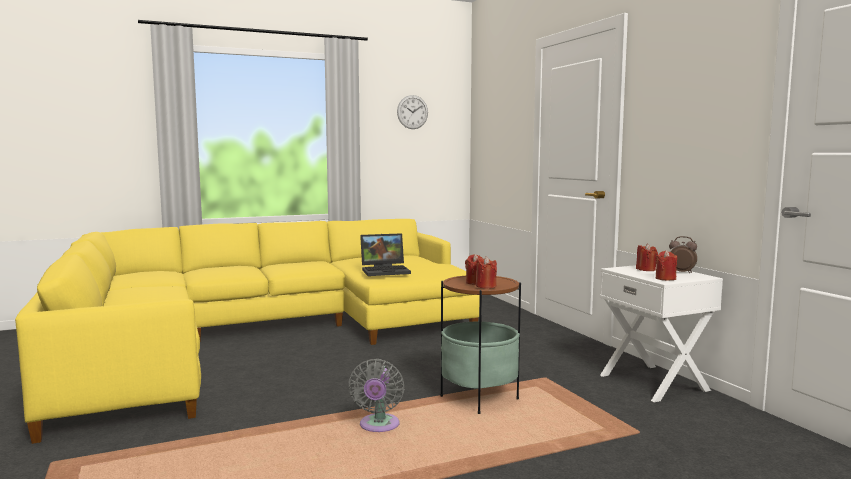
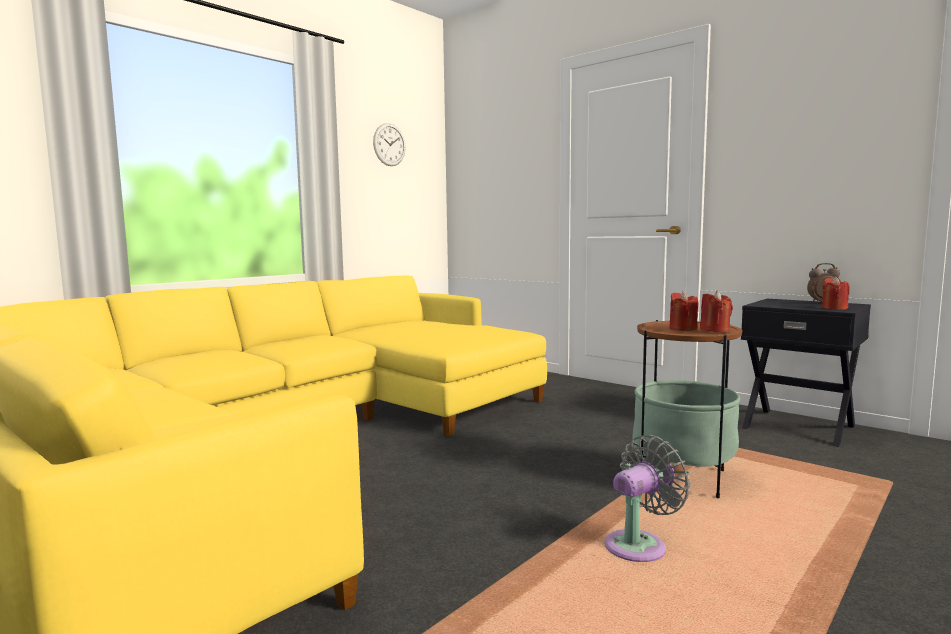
camera: 25 degrees left, 0 degrees up
(378, 426) = (640, 545): grey fan -> grey fan turned 105 degrees counterclockwise
(386, 271) = (441, 337): laptop -> none
(646, 269) = (784, 303): red candle -> none
(654, 382) = (799, 426): white nightstand -> black nightstand

